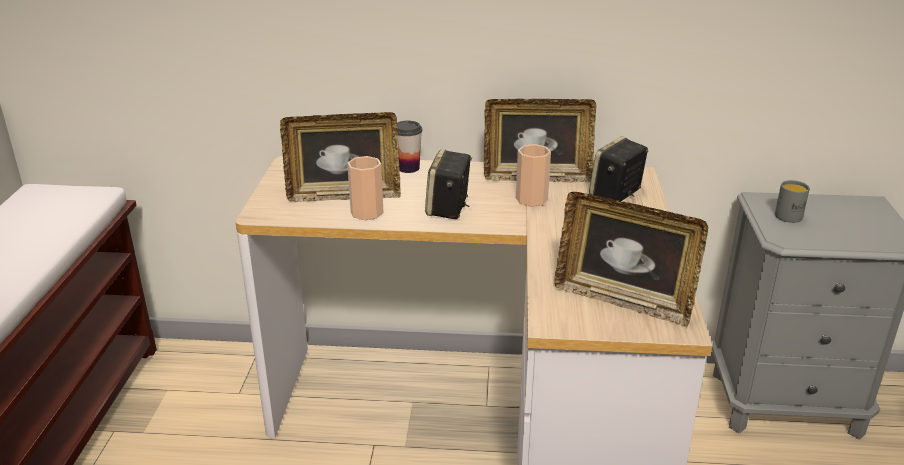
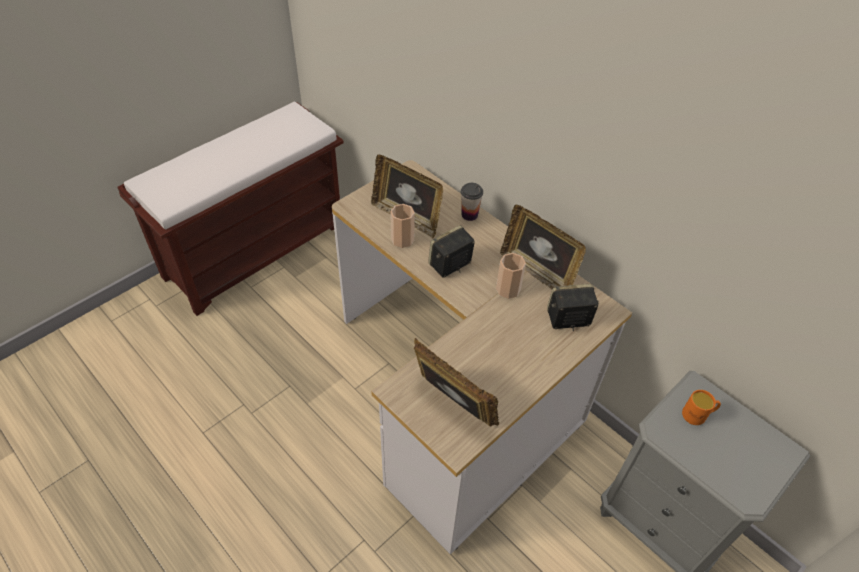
camera: 40 degrees right, 20 degrees up
(623, 300) = (452, 405): picture frame -> picture frame turned 150 degrees clockwise
(790, 215) = (698, 415): grey mug -> orange mug

